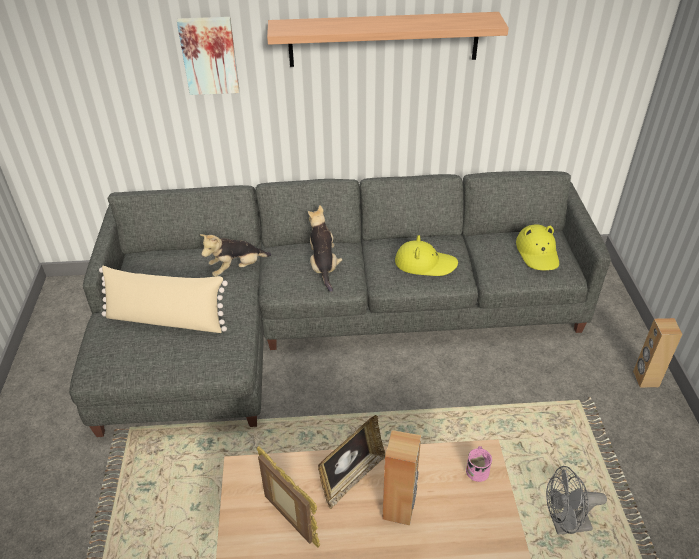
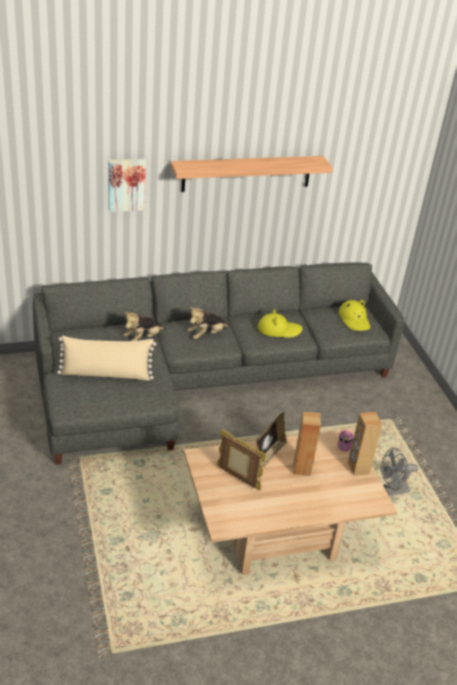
camera: 15 degrees left, 5 degrees down
(323, 266) = (206, 334): plush toy -> plush toy turned 105 degrees counterclockwise
(645, 379) = (432, 404): brown speaker -> brown speaker (358, 468)

